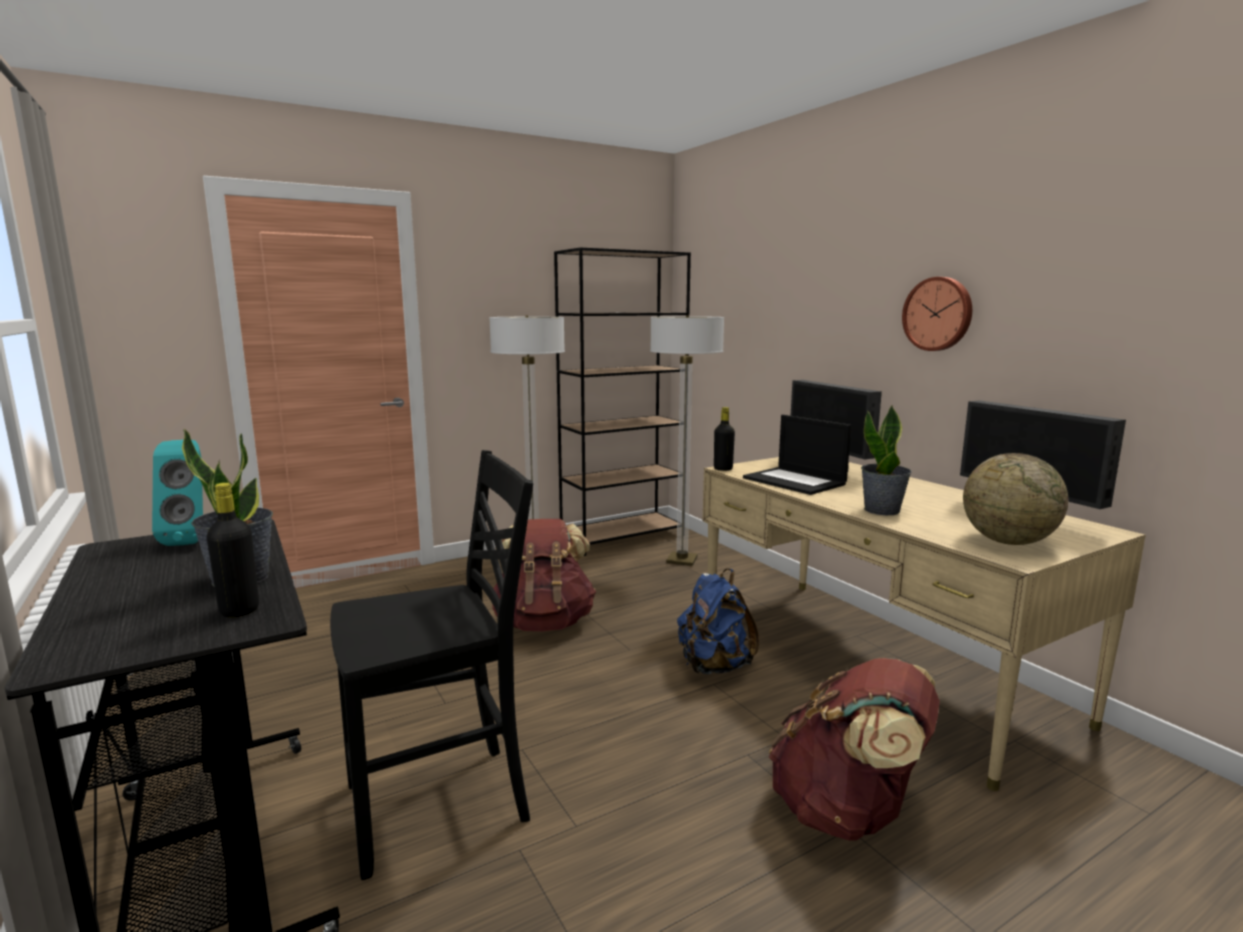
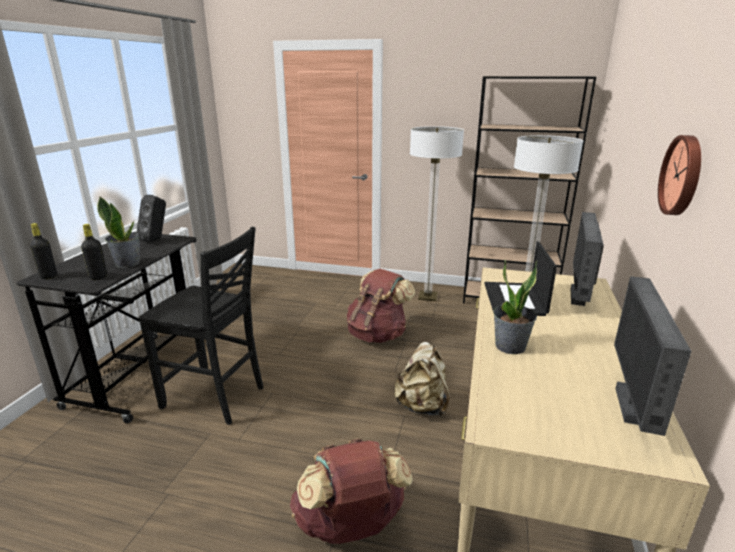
camera: 45 degrees right, 10 degrees up
(191, 540) = (156, 239): turquoise speaker -> black speaker
(713, 666) = (422, 406): blue backpack -> beige backpack
(723, 469) = (491, 272): black bottle -> black bottle (49, 276)
(1007, 541) = (531, 415): globe -> none

